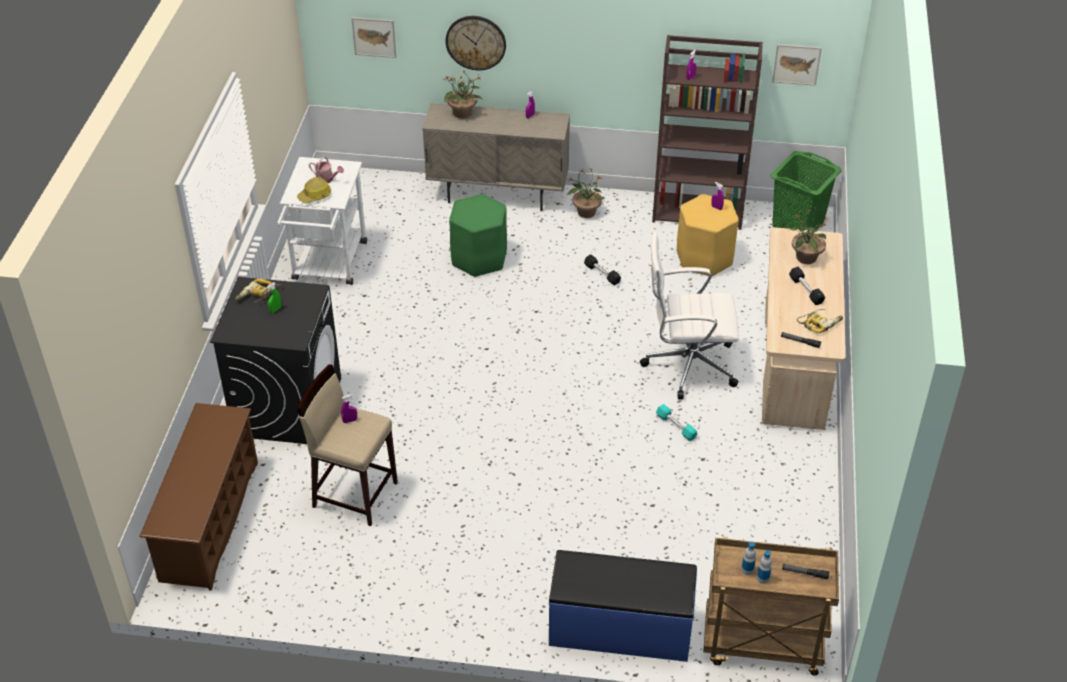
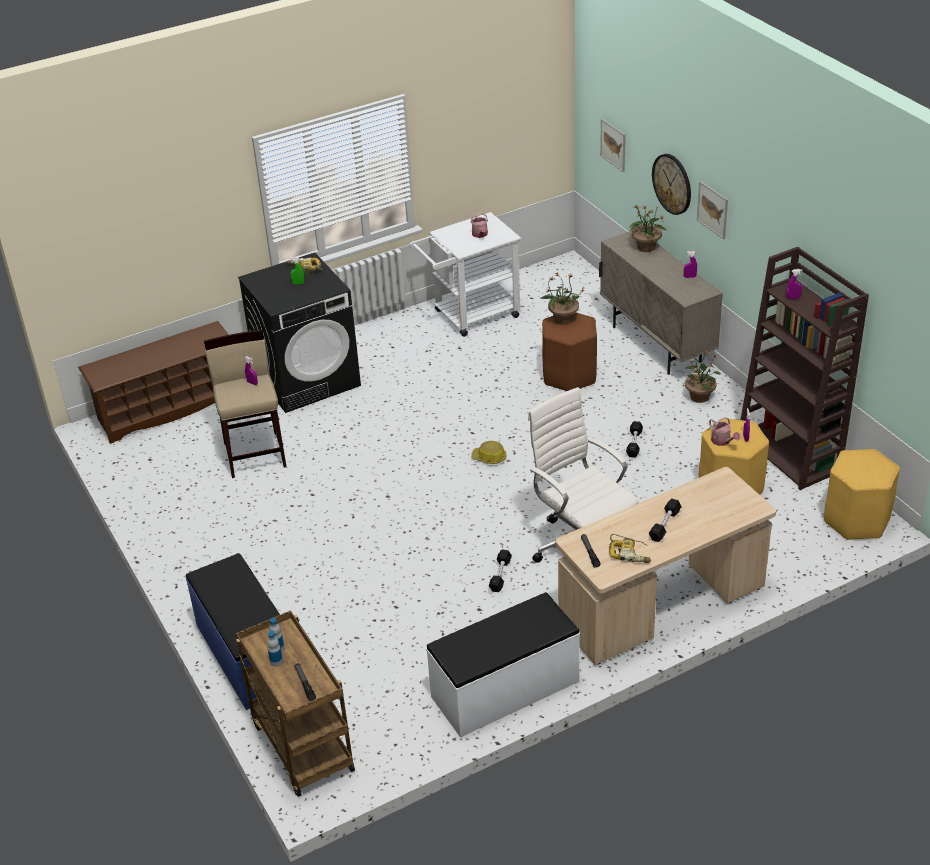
camera: 55 degrees right, 5 degrees down
(315, 196) = (455, 240): hard hat -> hard hat (489, 458)
(479, 258) = (569, 375): green stool -> brown stool
(676, 426) = (500, 575): turquoise dumbbell -> black dumbbell
(709, 220) = (722, 441): none -> watering can
(796, 64) = (896, 337): picture -> picture (713, 209)
(798, 225) = (856, 520): green laundry basket -> yellow stool
(804, 492) = (505, 690): none -> white bench
(805, 258) = (710, 505): potted plant -> potted plant (562, 319)

